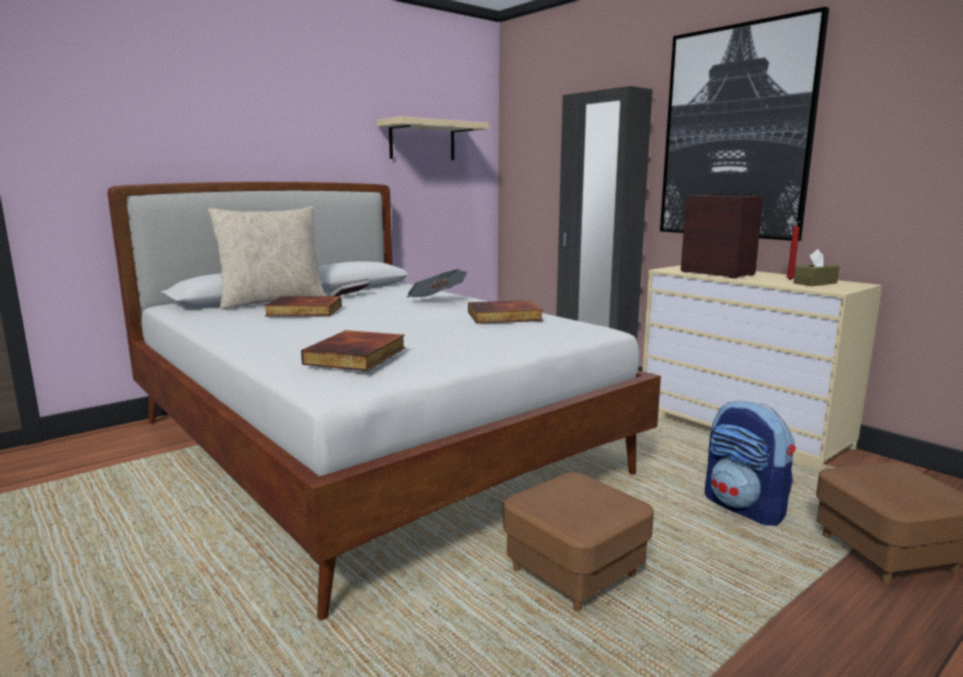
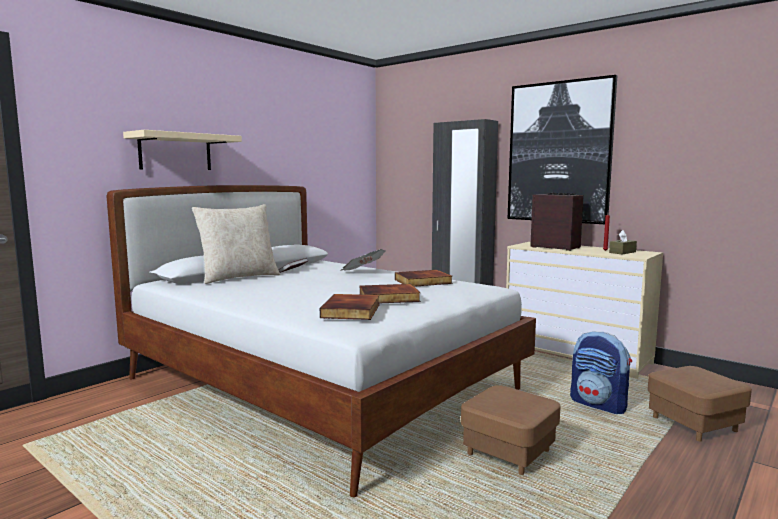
camera: 10 degrees left, 5 degrees down
(303, 311) = (272, 283): book -> book (388, 298)
(422, 141) = (325, 153): beige shelf -> beige shelf (175, 152)

